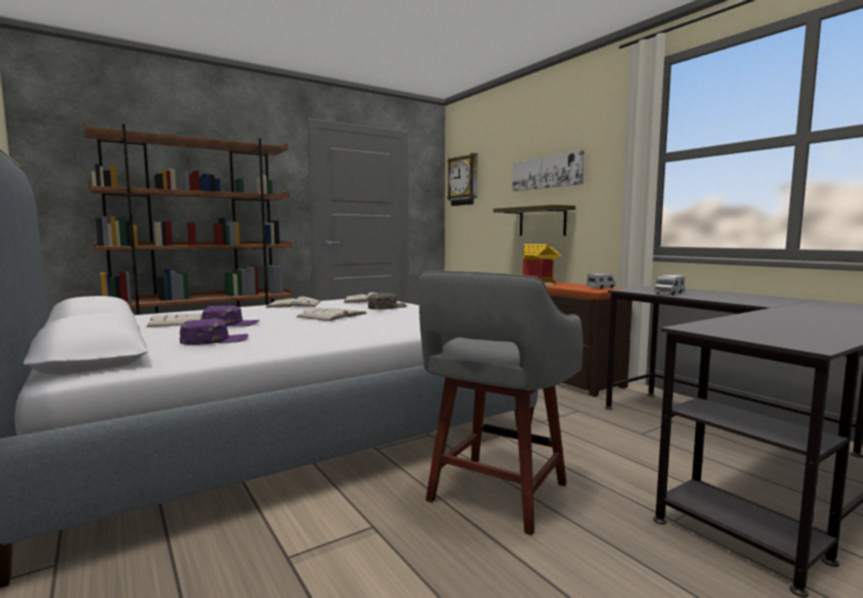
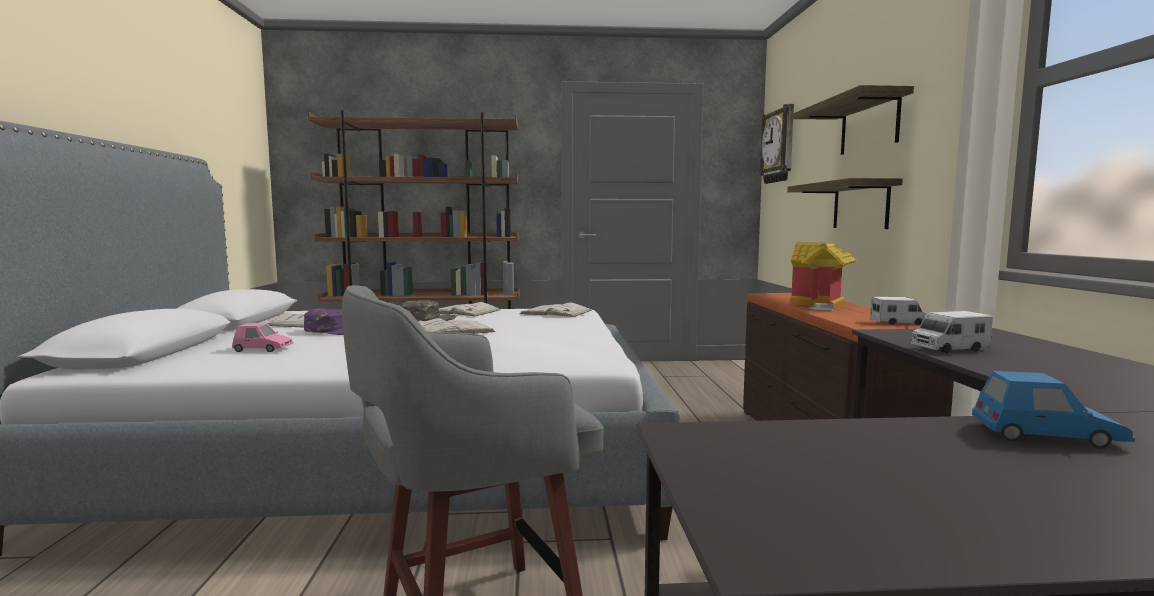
camera: 30 degrees right, 0 degrees up
(215, 340) = (263, 349): purple cap -> pink toy car
(387, 307) = (547, 325): green cap -> green cap (428, 319)
(547, 172) = (869, 125): picture -> shelf
(780, 314) = (1046, 435): none -> blue toy car

